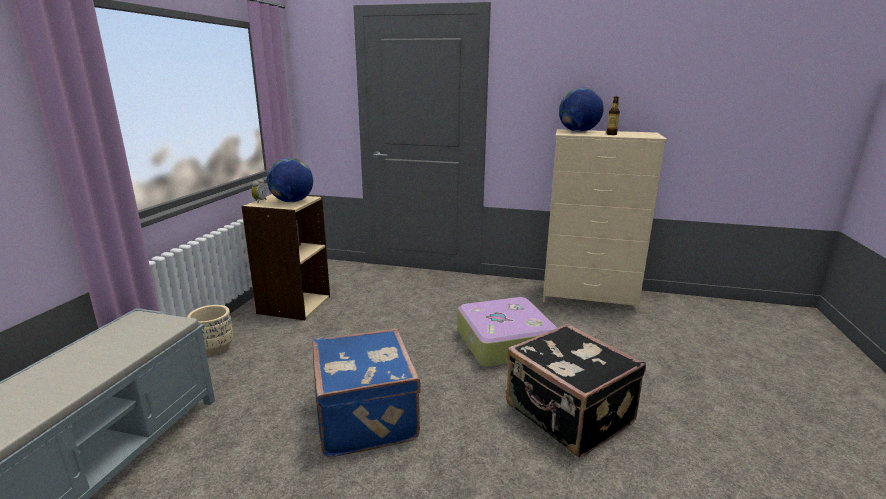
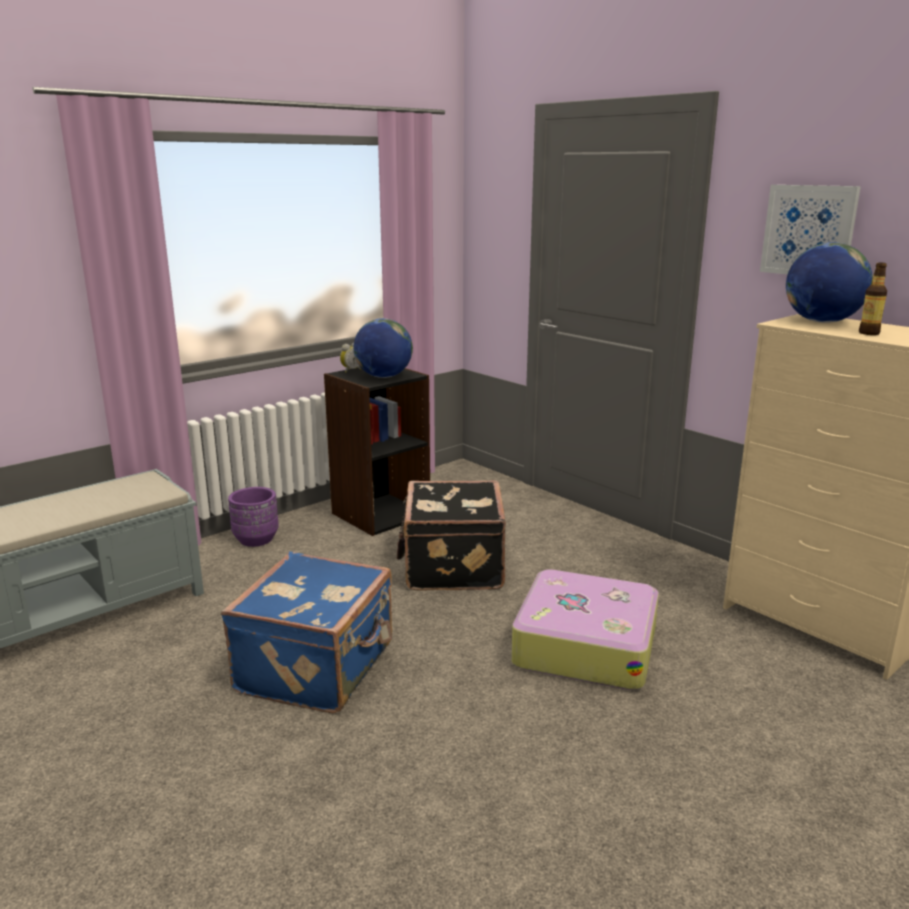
camera: 35 degrees right, 0 degrees up
(214, 348) = (256, 539): beige planter -> purple planter
(293, 305) = (380, 514): beige bookcase -> black bookcase
(553, 83) = (809, 231): none -> picture
(568, 415) = (555, 773): black suitcase -> black suitcase (451, 566)

